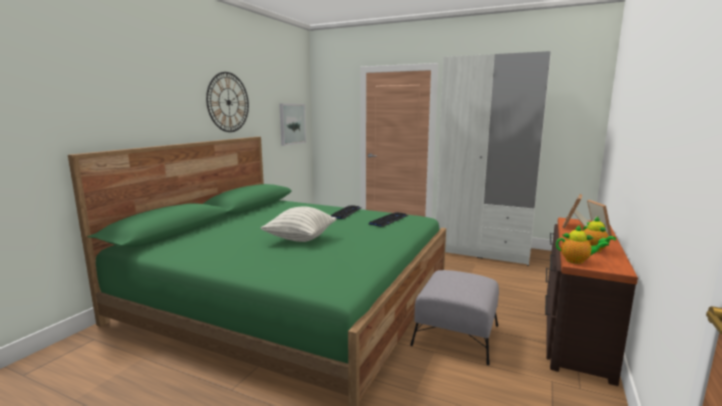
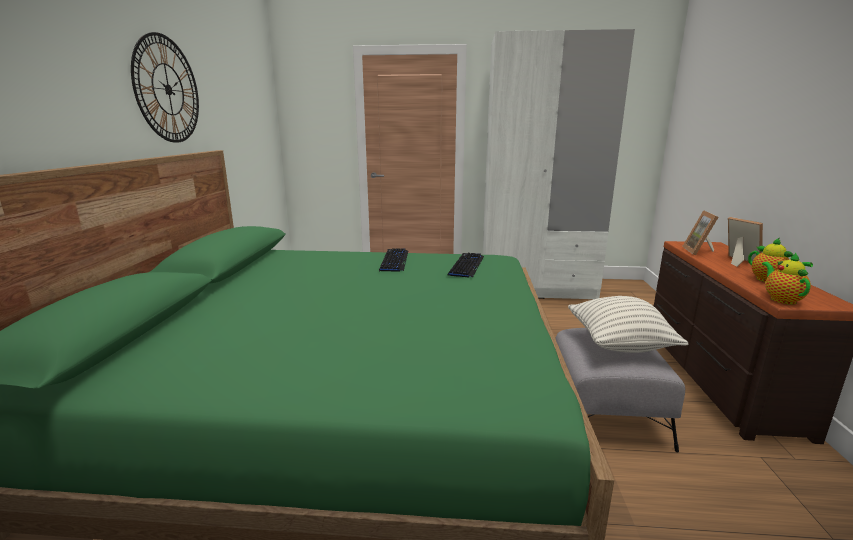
camera: 20 degrees left, 5 degrees up
(292, 124) = (257, 131): picture -> none
(300, 238) = (377, 314): pillow -> pillow (619, 345)
(577, 261) = (781, 299): teapot -> teapot turned 90 degrees counterclockwise

